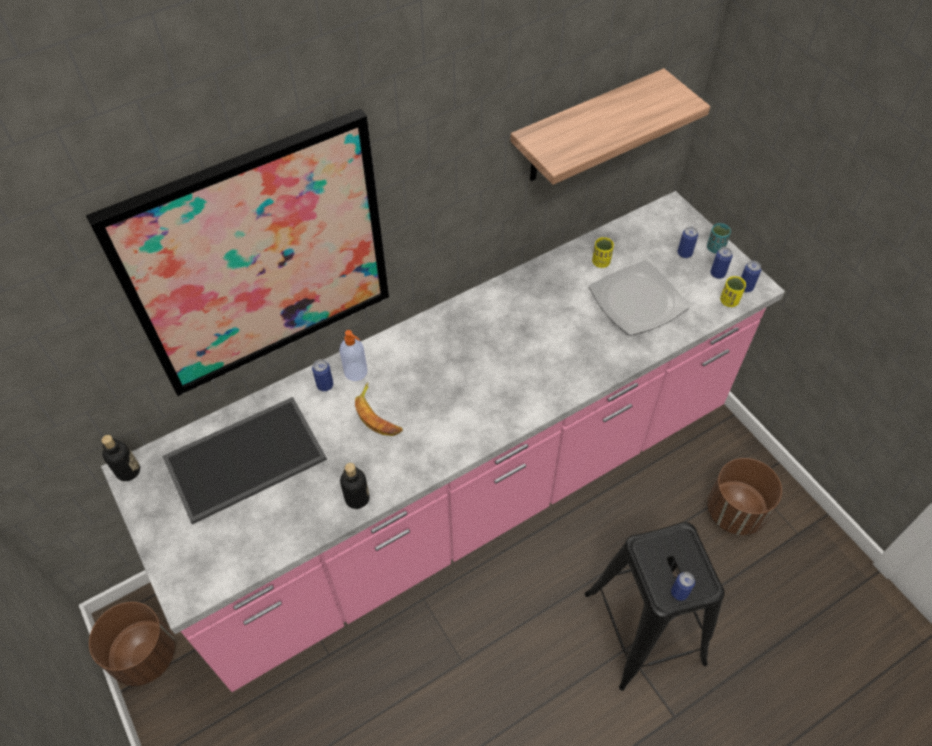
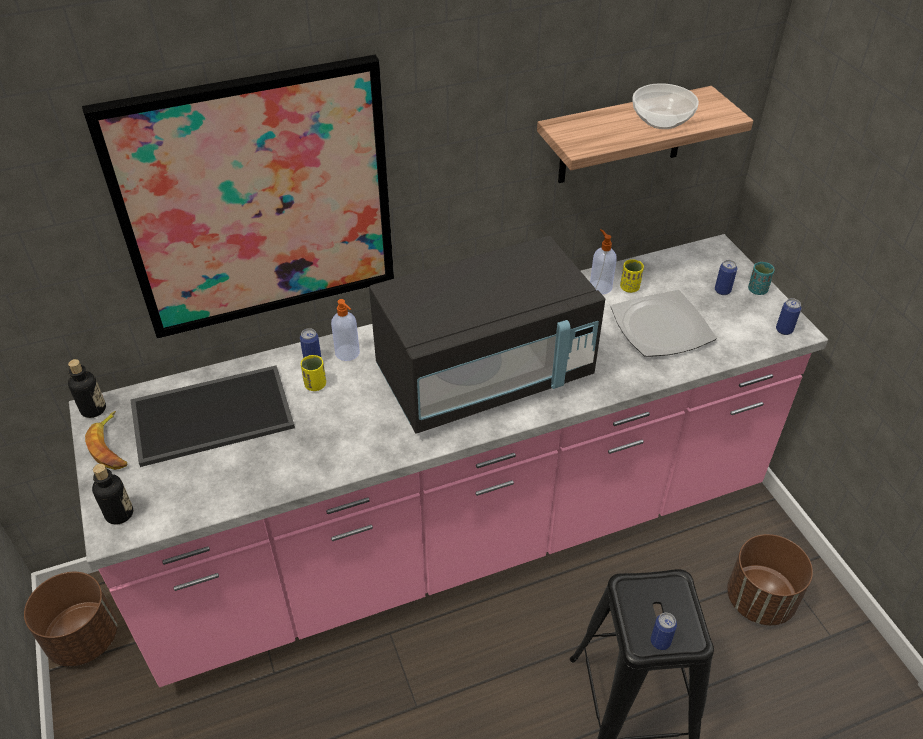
camera: 10 degrees right, 10 degrees down
(357, 498) = (315, 468): bottle -> bottle (119, 514)
(378, 415) = (359, 395): banana -> banana (111, 446)
(489, 377) = (485, 376): none -> black microwave
(574, 265) = (600, 287): none -> soap dispenser
(627, 117) = (662, 120): none -> bowl
(717, 274) = (755, 313): can -> none
(729, 301) = (763, 340): yellow cup -> yellow cup (315, 385)

